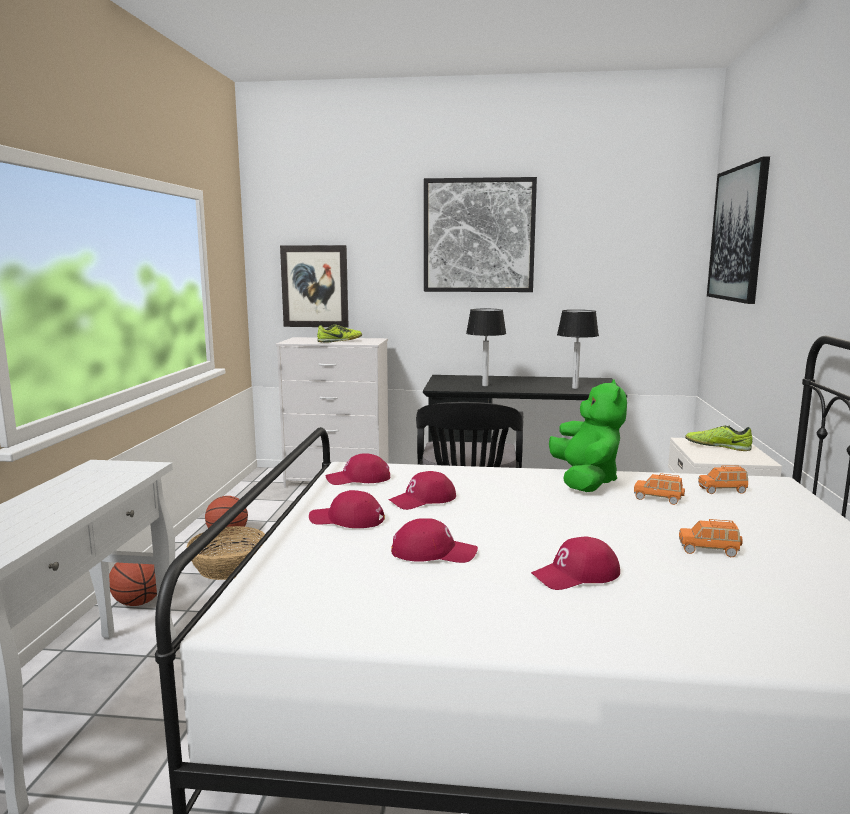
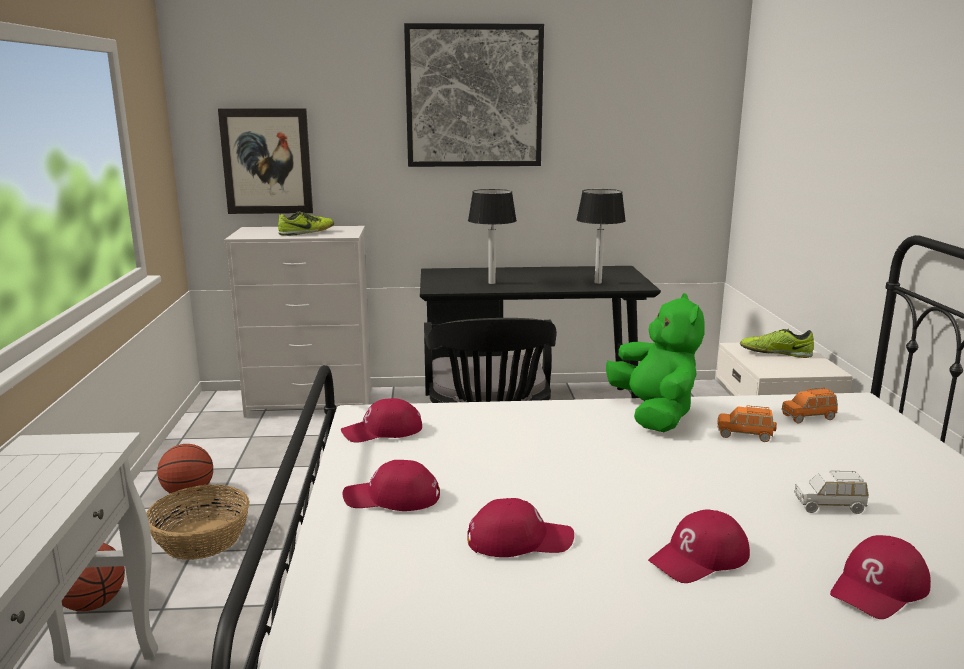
camera: 10 degrees left, 5 degrees up
(423, 500) = (475, 458): red cap -> red cap (879, 588)
(709, 550) = (830, 506): orange toy car -> white toy car
(738, 234) = (784, 100): picture -> none

